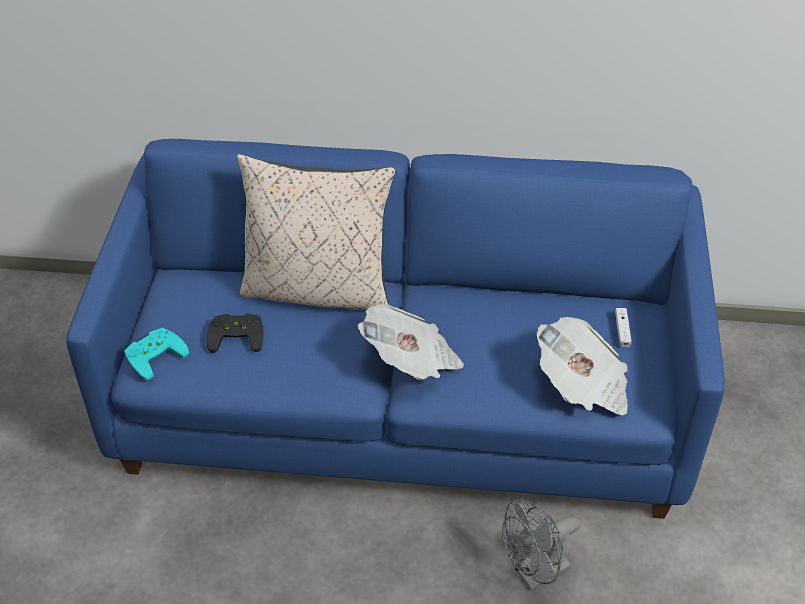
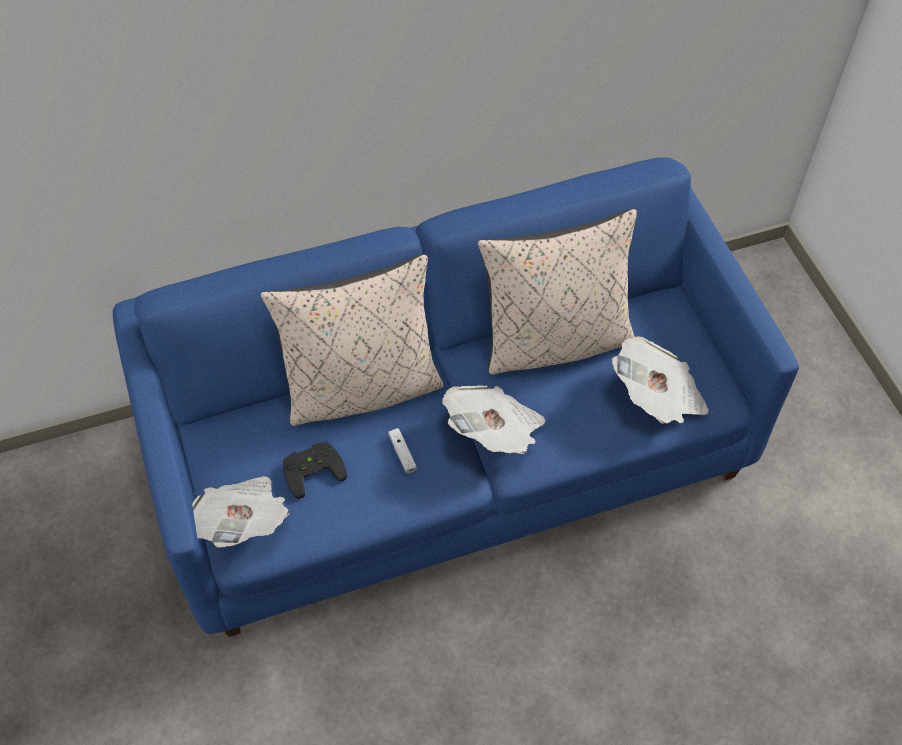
camera: 25 degrees left, 10 degrees up
(154, 354) = (242, 522): turquoise game controller -> newspaper
(512, 309) = (555, 341): none -> beige pillow
(535, 573) = (655, 574): grey fan -> none
(622, 331) = (662, 328): white game controller -> white game controller (402, 453)

